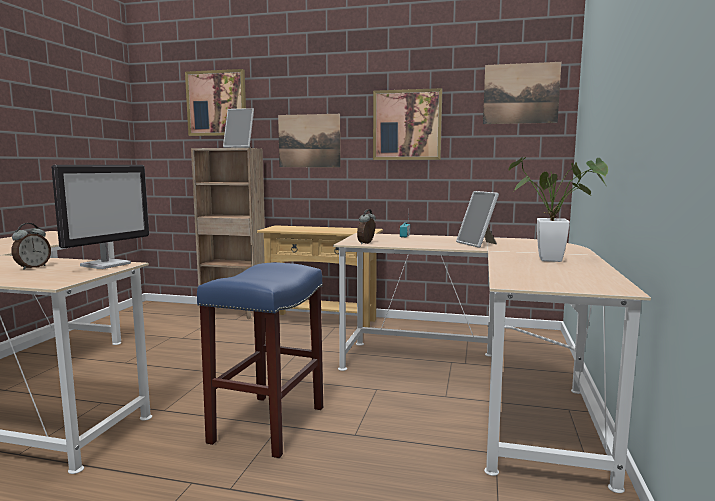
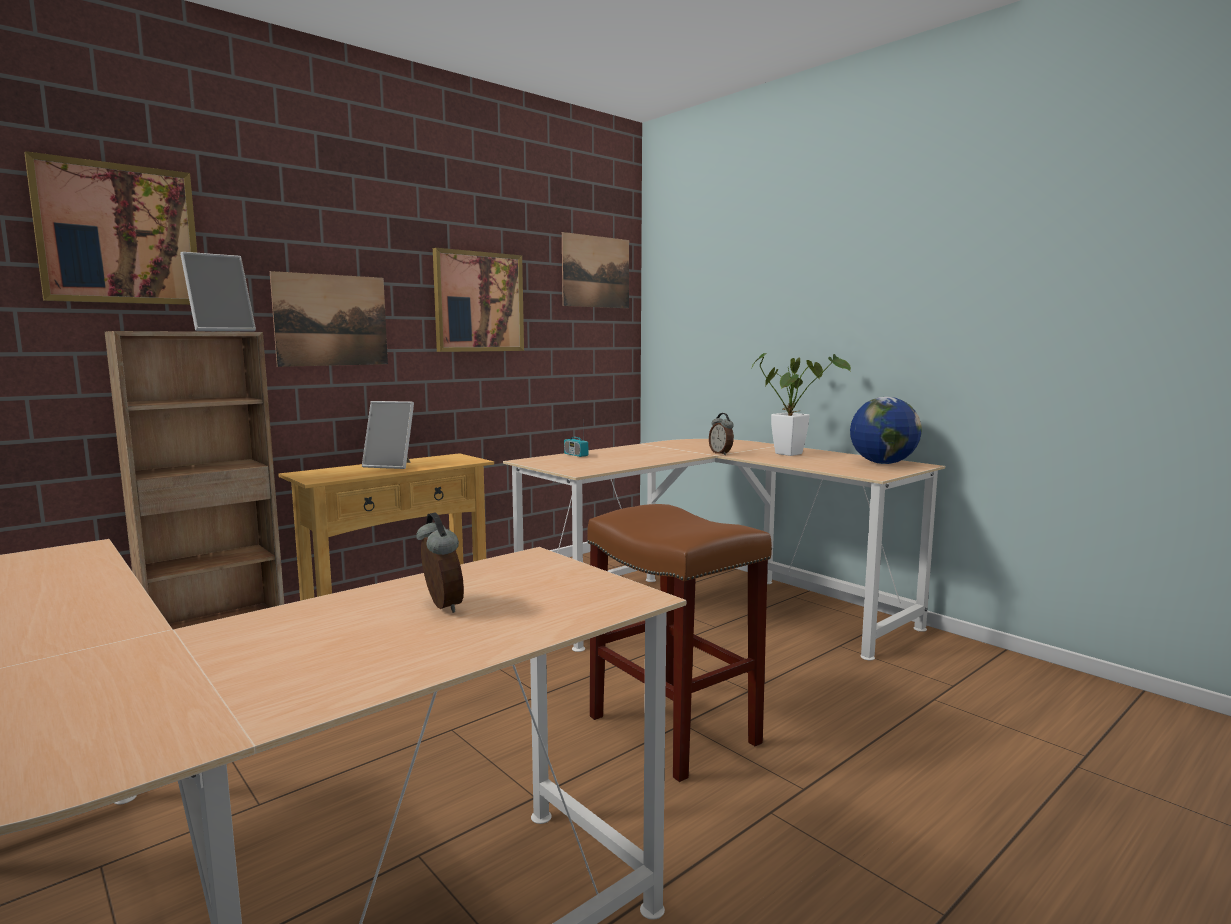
camera: 55 degrees left, 0 degrees up
(106, 264) = (515, 565): monitor -> none
(268, 425) = (675, 730): blue stool -> brown stool
(367, 243) = (596, 469): alarm clock -> alarm clock (721, 453)
(478, 244) = (678, 451): picture frame -> picture frame (391, 465)
(588, 281) = (882, 463): none -> globe

